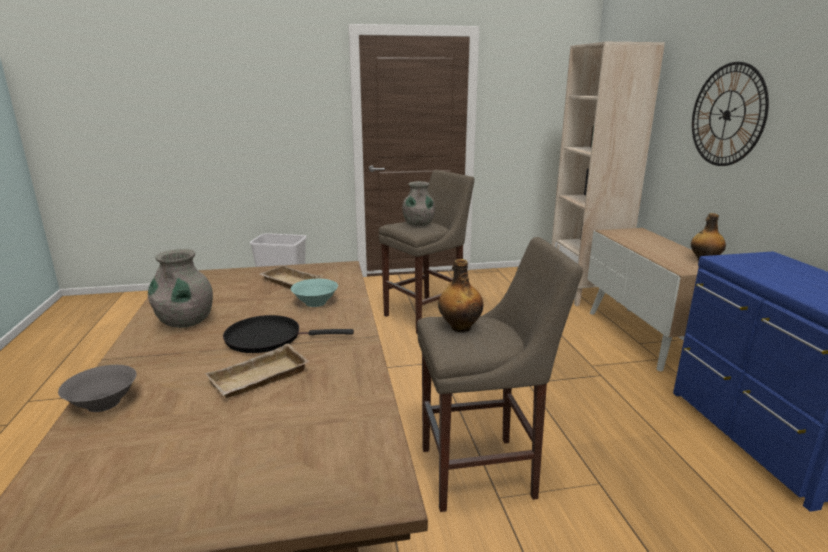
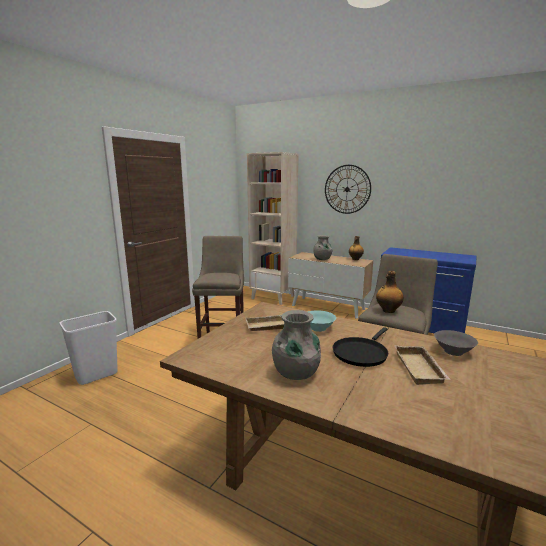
camera: 50 degrees left, 5 degrees down
(103, 403) = (419, 431): grey bowl -> grey bowl (453, 351)
(418, 224) = (217, 275): grey vase -> grey vase (322, 259)

